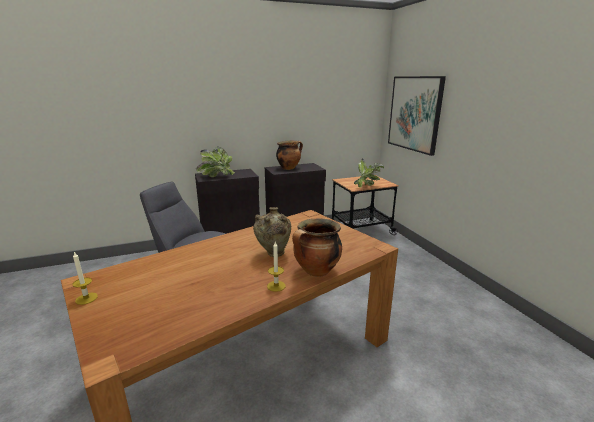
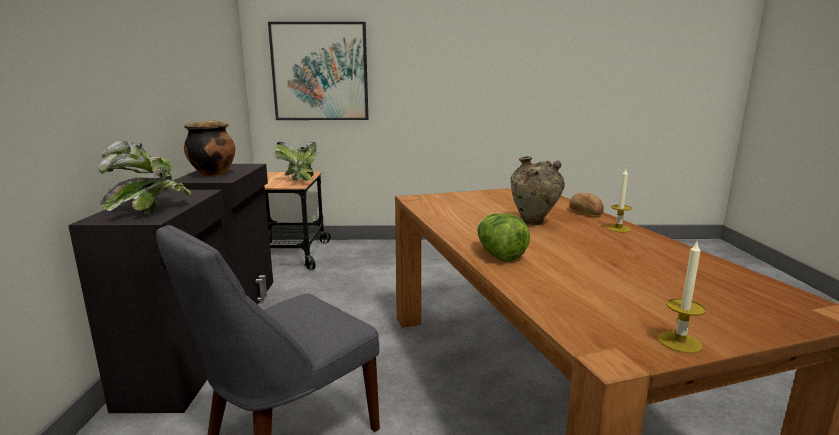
camera: 70 degrees left, 5 degrees down
(203, 249) = (498, 255): none -> lettuce
(316, 272) = (585, 212): cooking pot -> bread

